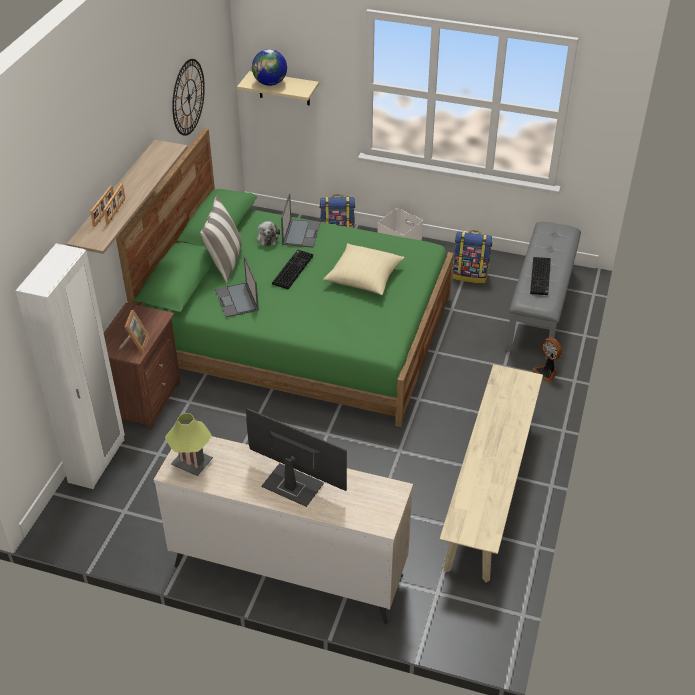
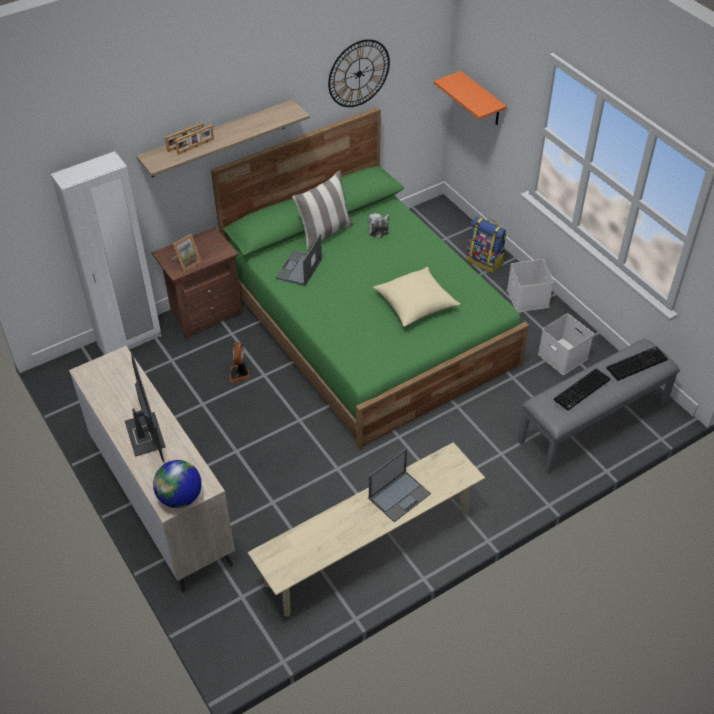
camera: 40 degrees right, 5 degrees up
(192, 463) = (103, 374): table lamp -> none
(270, 83) = (463, 90): globe -> globe (180, 498)
(284, 88) = (482, 100): beige shelf -> orange shelf
(292, 269) = (367, 266): keyboard -> keyboard (636, 363)
(301, 233) = (409, 239): laptop -> laptop (399, 495)
(470, 275) = (564, 356): backpack -> white storage box
(546, 372) = (532, 482): fan -> fan (239, 374)

